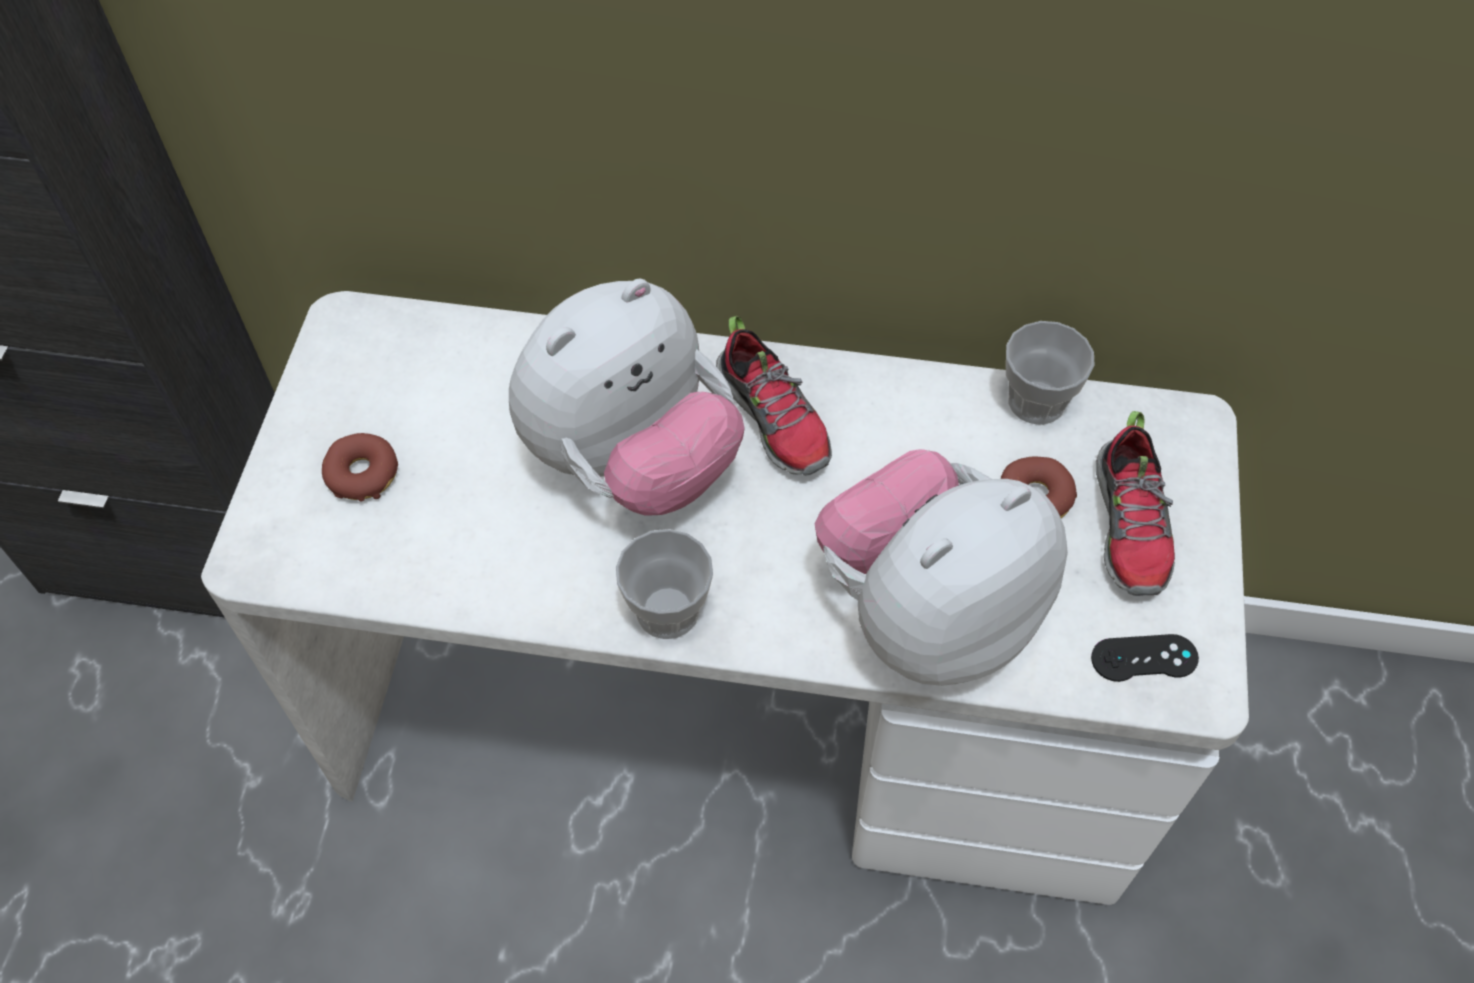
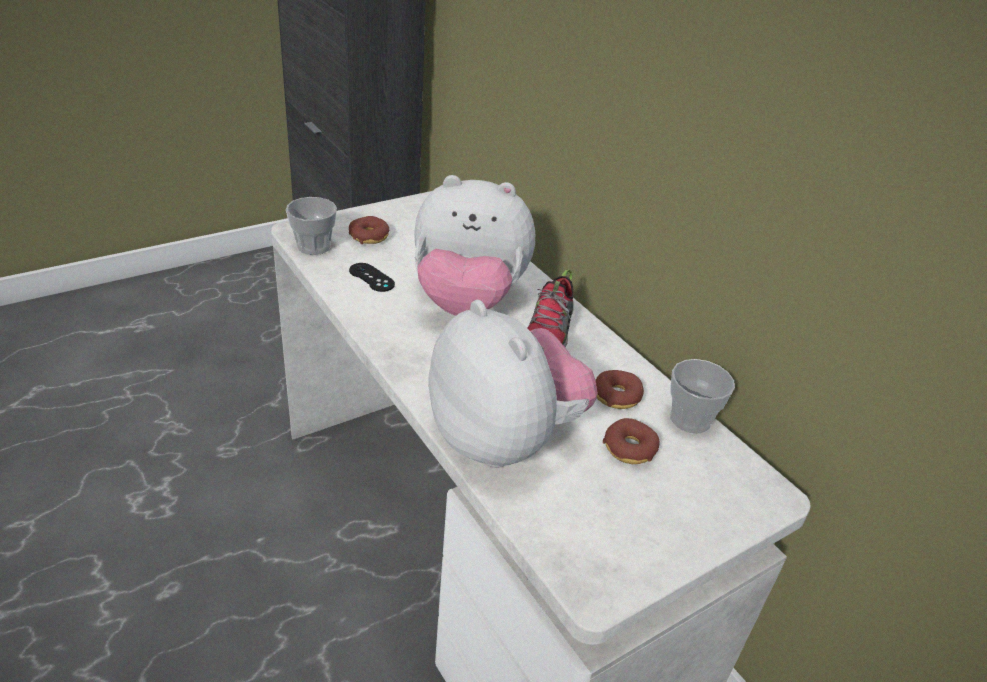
camera: 45 degrees right, 20 degrees down
(667, 611) = (399, 349): cup -> cup (313, 246)
(926, 613) = (503, 440): plush toy -> plush toy turned 45 degrees clockwise
(944, 441) = (616, 396): none -> donut
(1130, 526) = (665, 499): shoe -> none
(1144, 658) = (584, 550): black game controller -> black game controller (371, 277)

